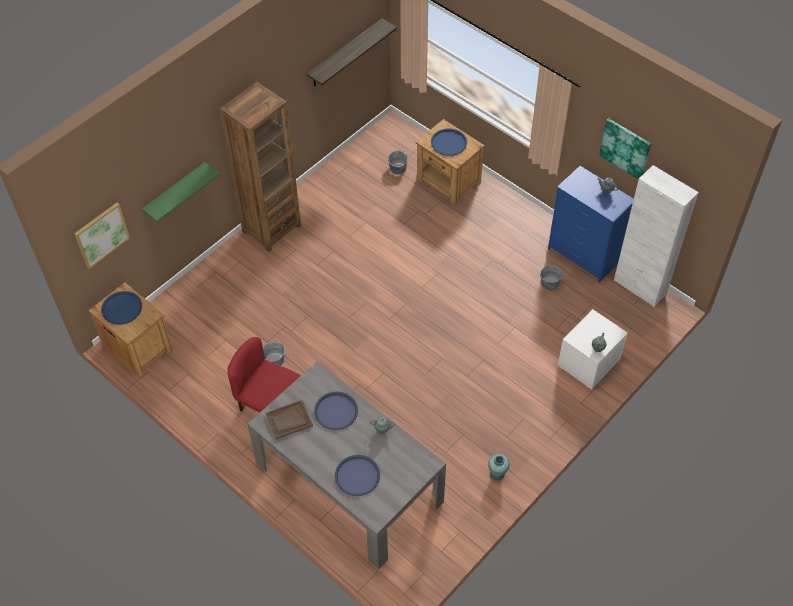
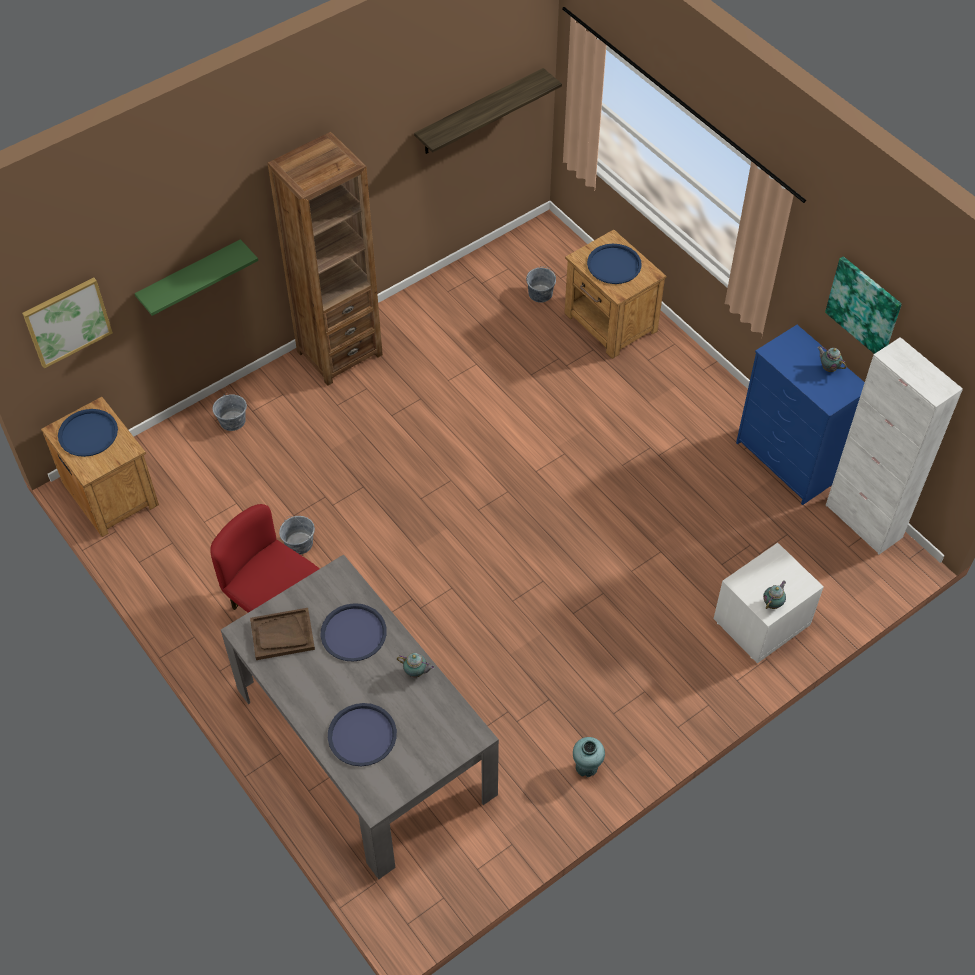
camera: 10 degrees right, 0 degrees up
(549, 283) = (728, 494): grey bucket -> grey bucket (232, 421)

